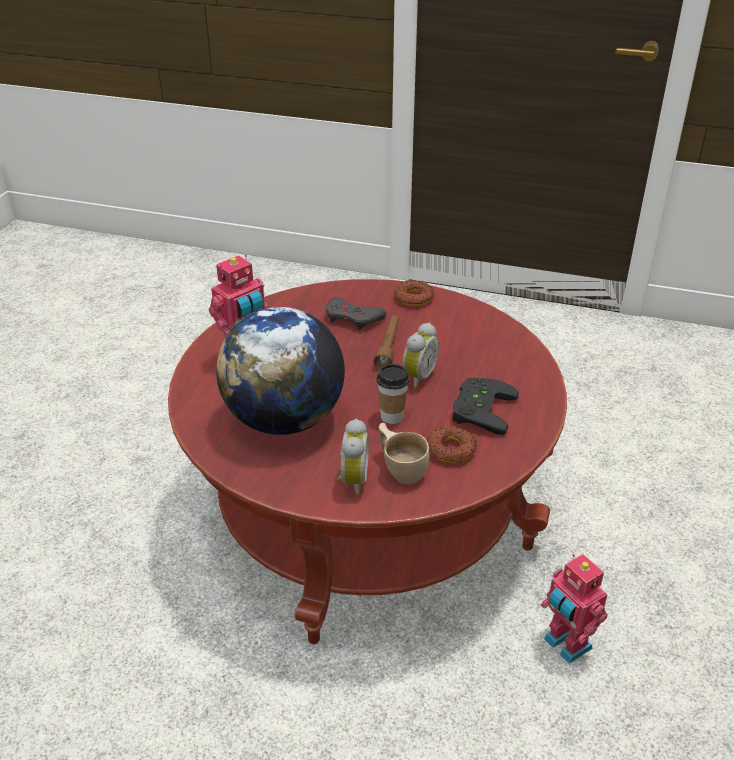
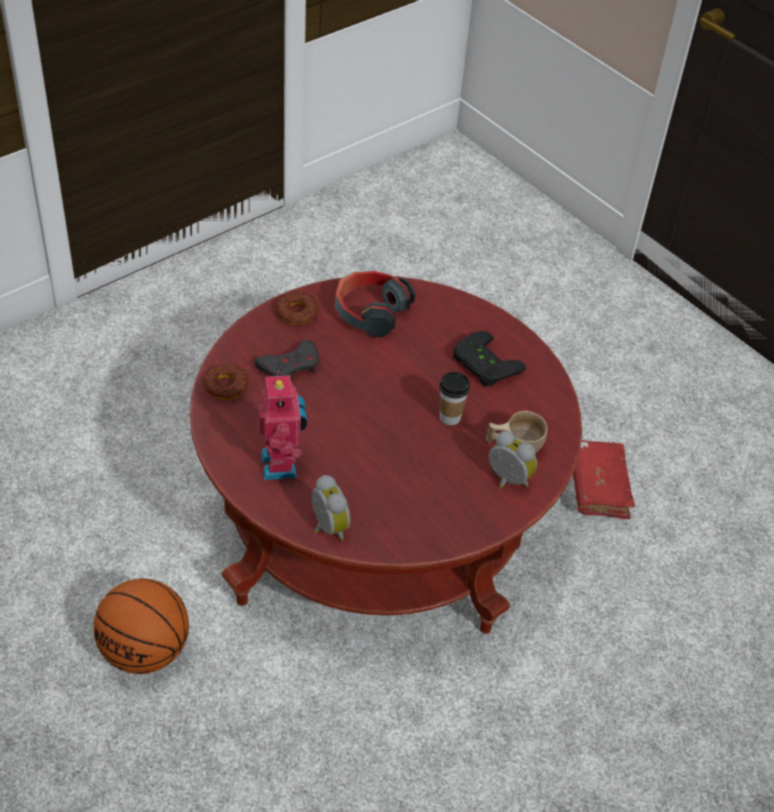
camera: 60 degrees left, 10 degrees up
(136, 455) = (145, 650): none -> basketball
(284, 420) = (398, 482): globe -> none
(388, 348) = (356, 369): brown flashlight -> none
(417, 377) = (412, 375): alarm clock -> alarm clock (326, 528)
(451, 449) = (516, 407): donut -> donut (226, 386)
(461, 328) = (370, 312): none -> headphones
(565, 645) = (598, 486): toy robot -> red book

